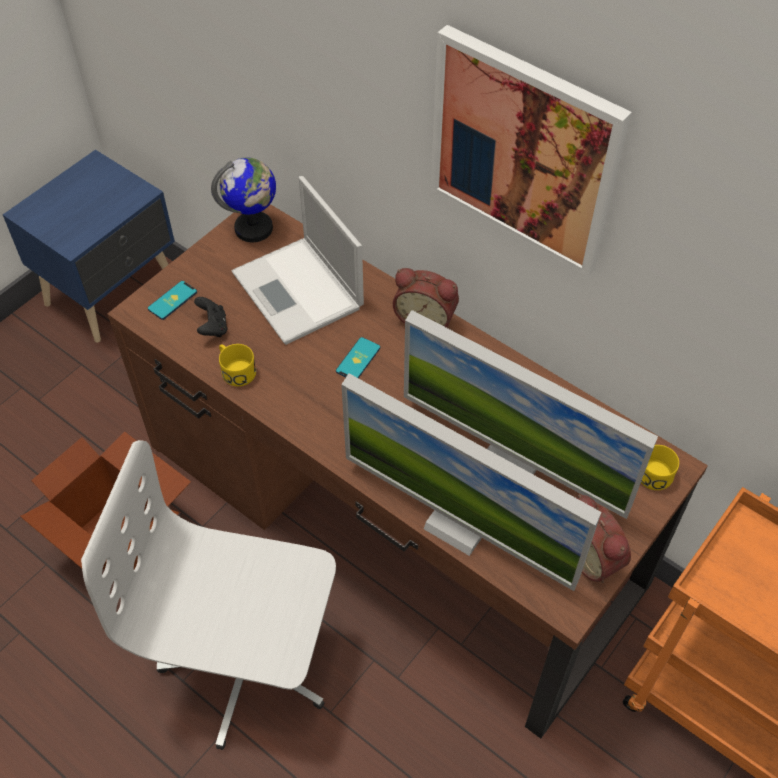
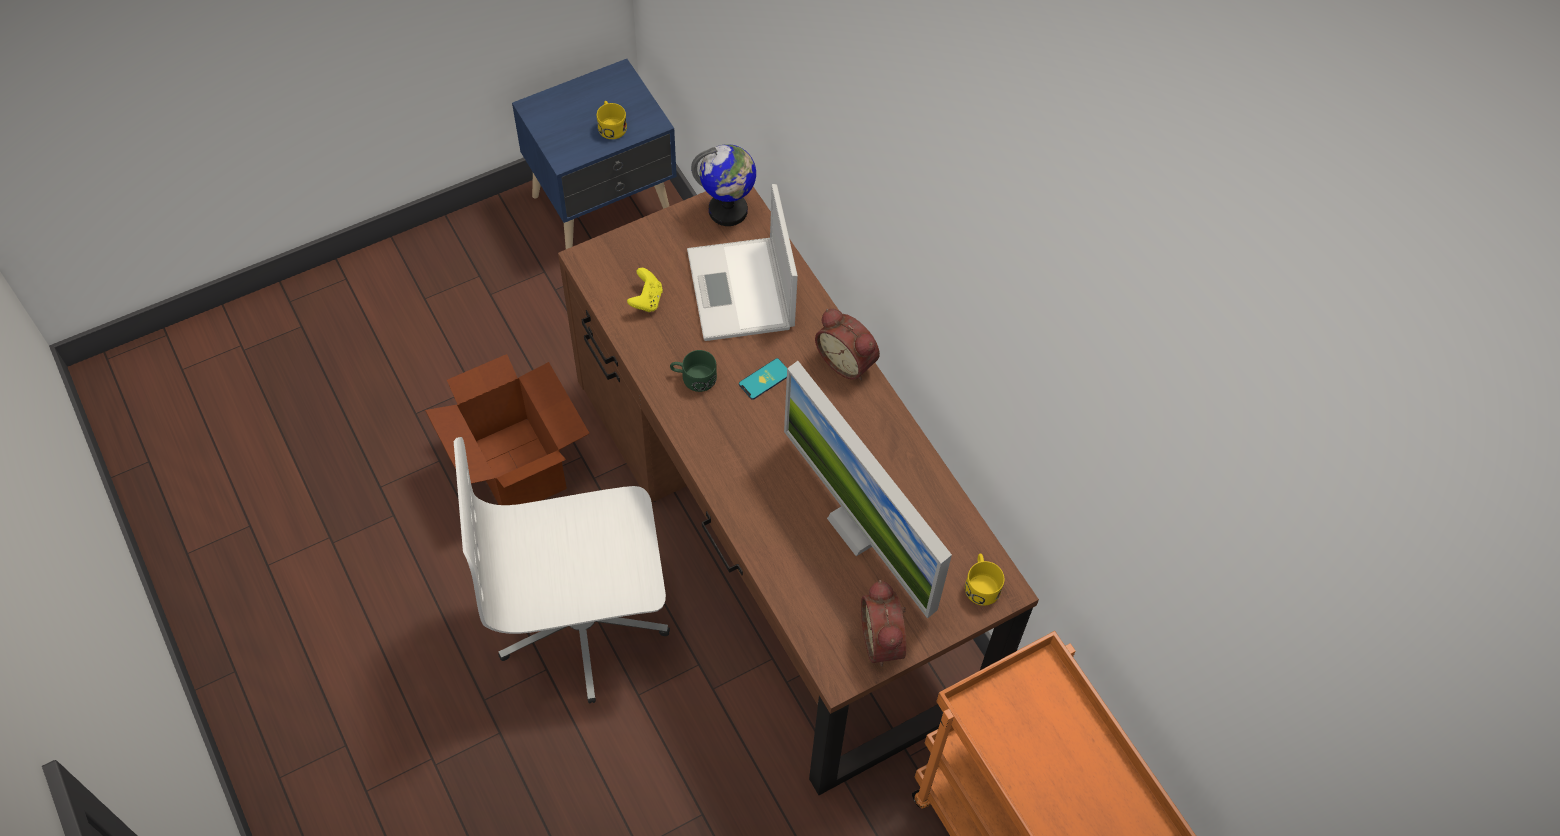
camera: 20 degrees right, 5 degrees up
(172, 300) = (621, 260): phone -> none
(213, 327) = (646, 300): black game controller -> yellow game controller
(235, 370) = (649, 349): yellow mug -> yellow mug (611, 125)
(248, 664) = (583, 623): white office chair -> white office chair turned 45 degrees counterclockwise
(290, 380) = (693, 377): none -> green mug
(458, 524) = (780, 566): monitor -> none
(524, 152) = (937, 256): picture -> none

